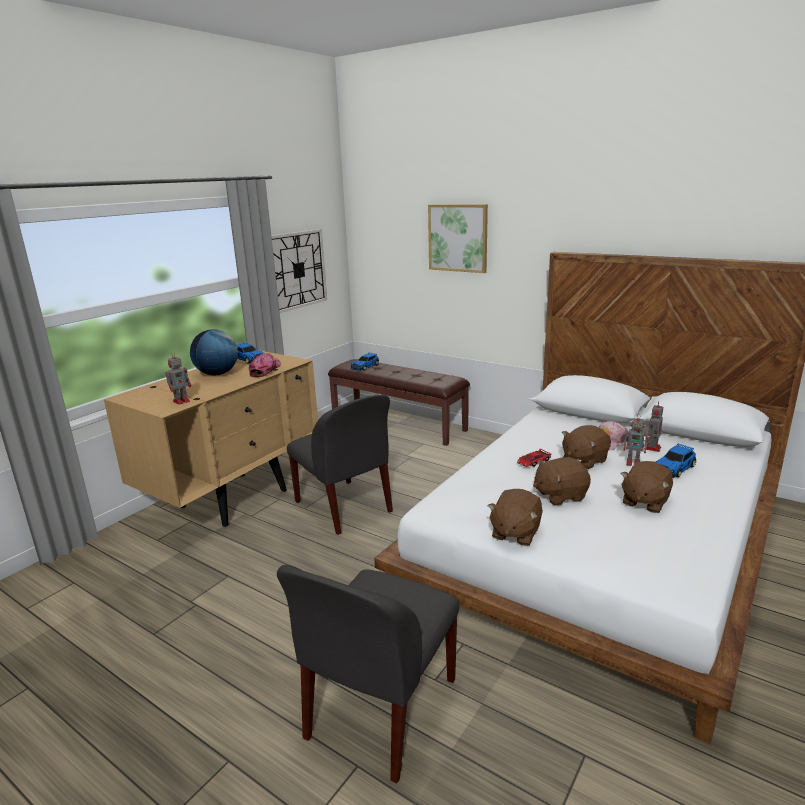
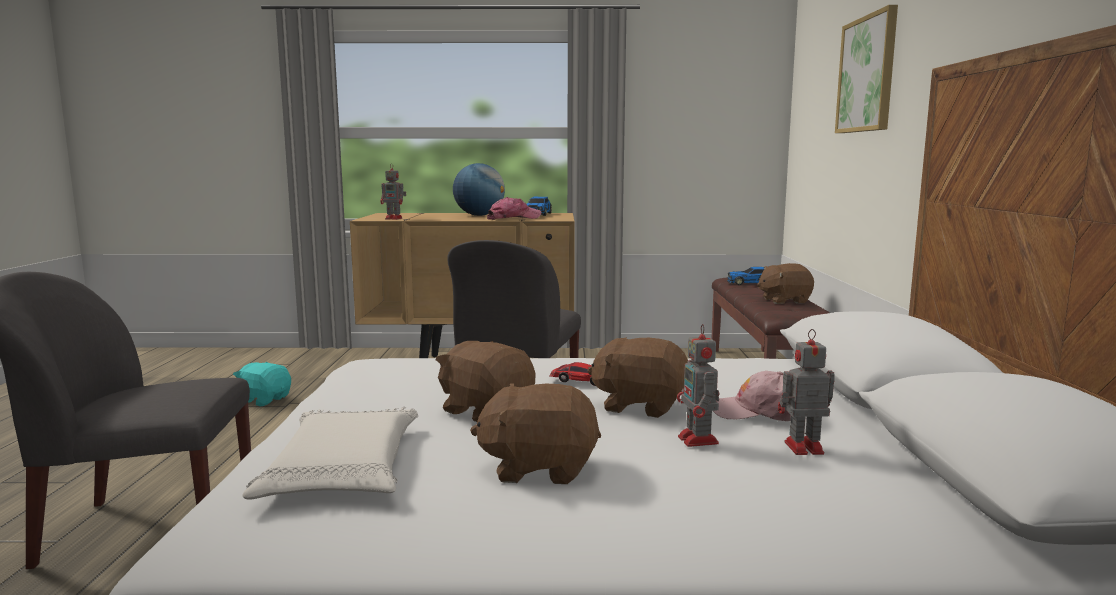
camera: 55 degrees right, 10 degrees down
(161, 614) = (264, 400): none -> turquoise plush toy
(297, 270) = (682, 133): wall clock -> none
(515, 533) = (338, 404): brown plush toy -> brown plush toy (784, 301)
(615, 546) = (344, 464): none -> white pillow
(674, 468) = (734, 475): toy car -> none

